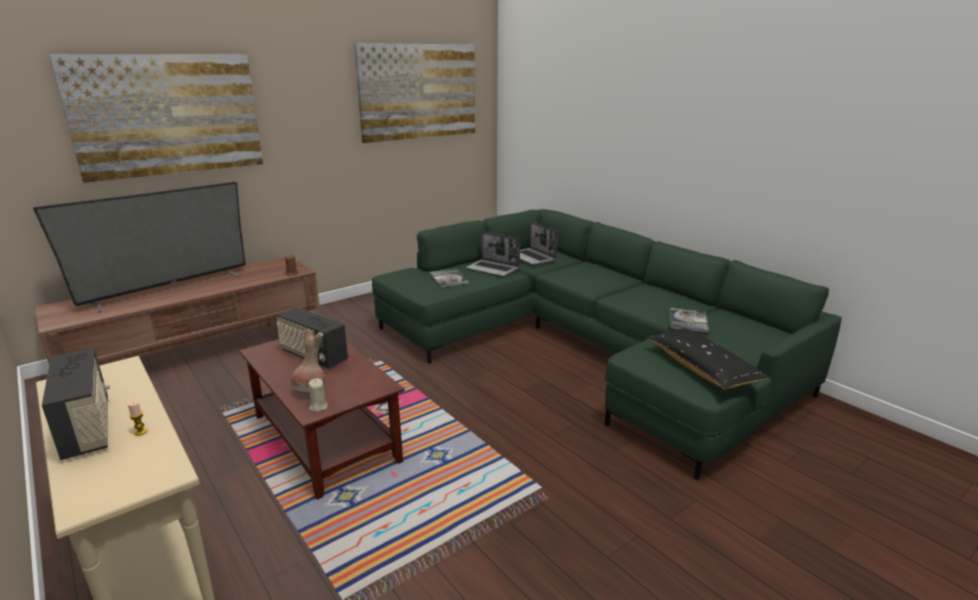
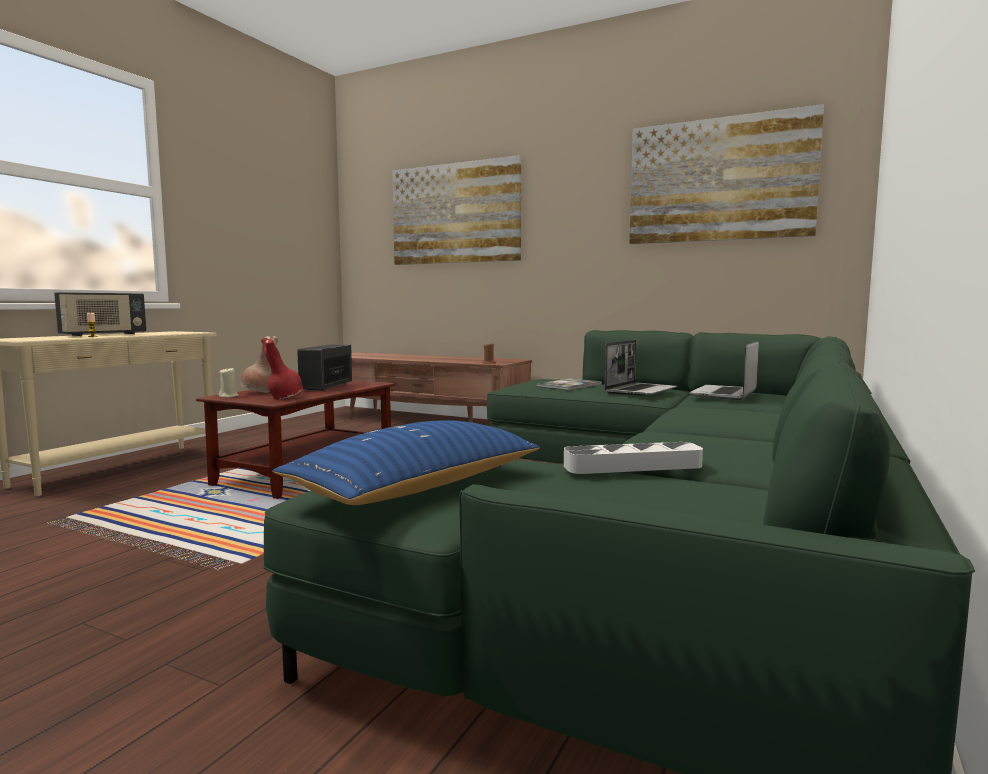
camera: 65 degrees right, 15 degrees down
(168, 289) = (413, 356): television -> none
(364, 380) = (284, 398): none -> red vase
(493, 269) = (640, 391): laptop -> laptop turned 150 degrees counterclockwise
(688, 321) = (632, 466): book -> grey tray
(702, 368) = (417, 487): black pillow -> blue pillow

